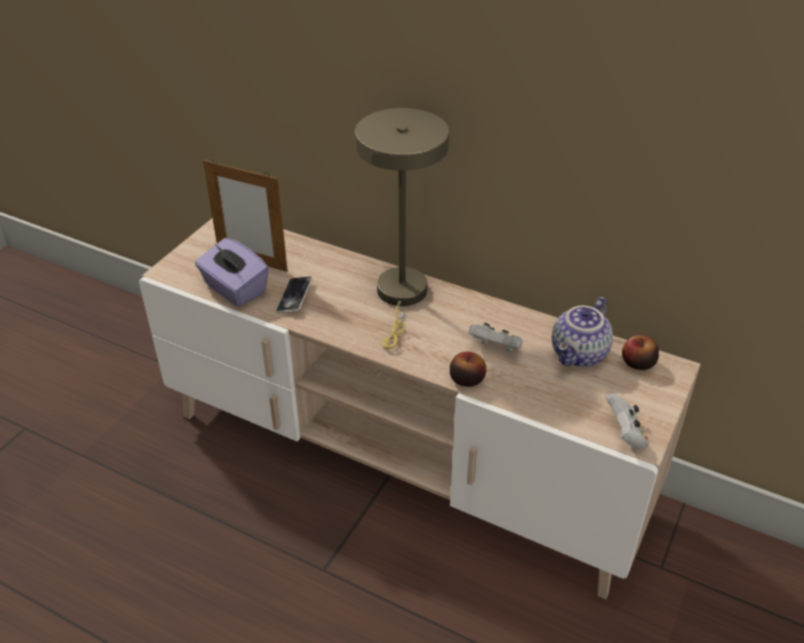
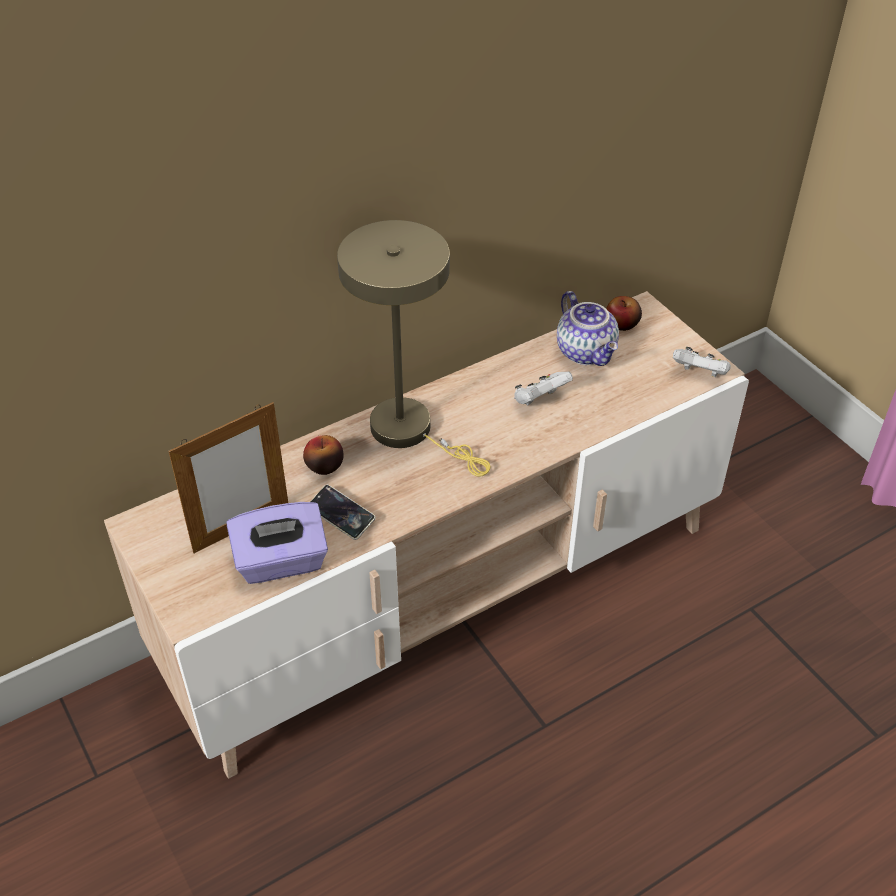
camera: 60 degrees left, 5 degrees up
(467, 379) = (567, 438): apple -> apple (324, 465)

